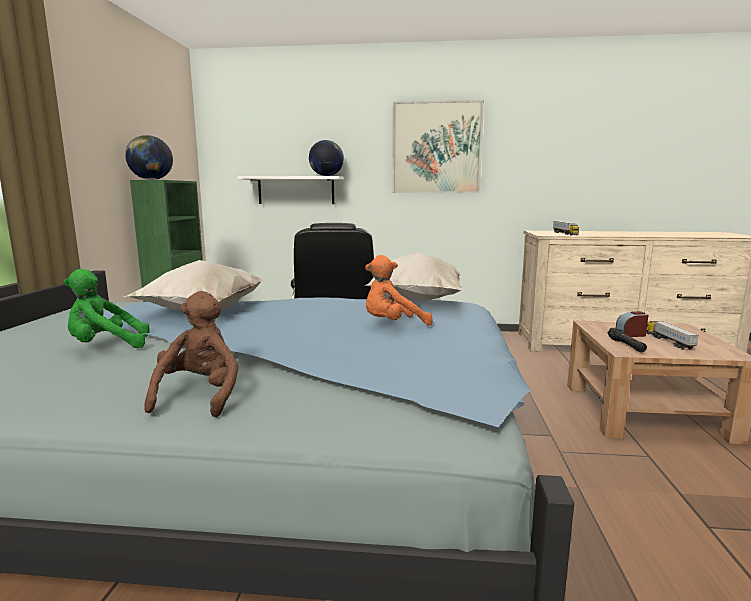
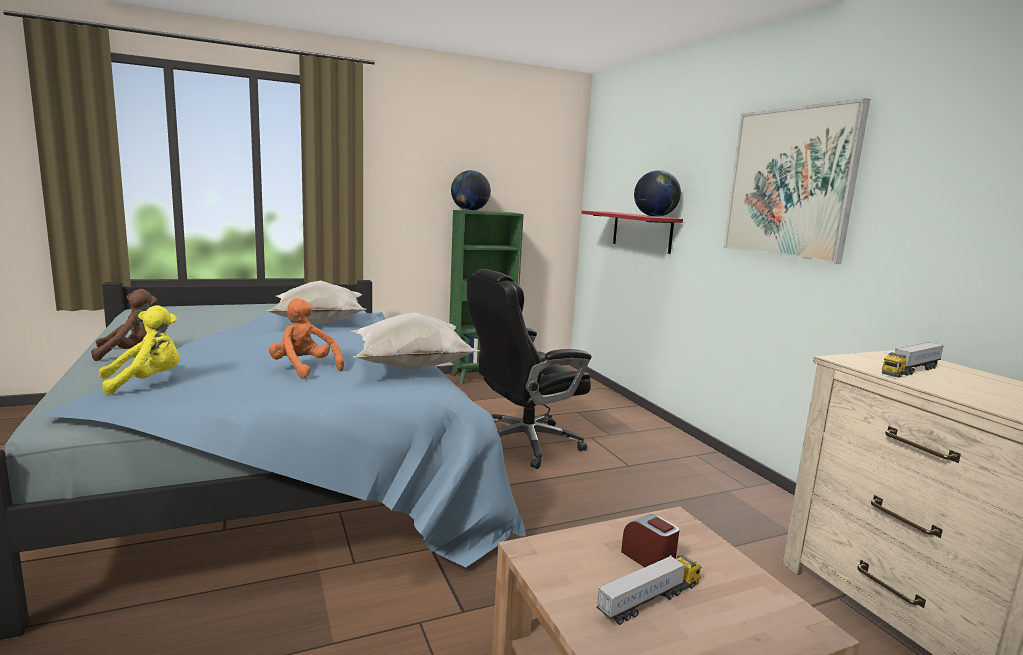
camera: 60 degrees right, 0 degrees up
(106, 346) = (227, 322): green plush toy -> none
(296, 190) = (641, 231): white shelf -> red shelf
(395, 378) = (146, 382): none -> yellow plush toy
(626, 345) = (571, 553): black flashlight -> none

